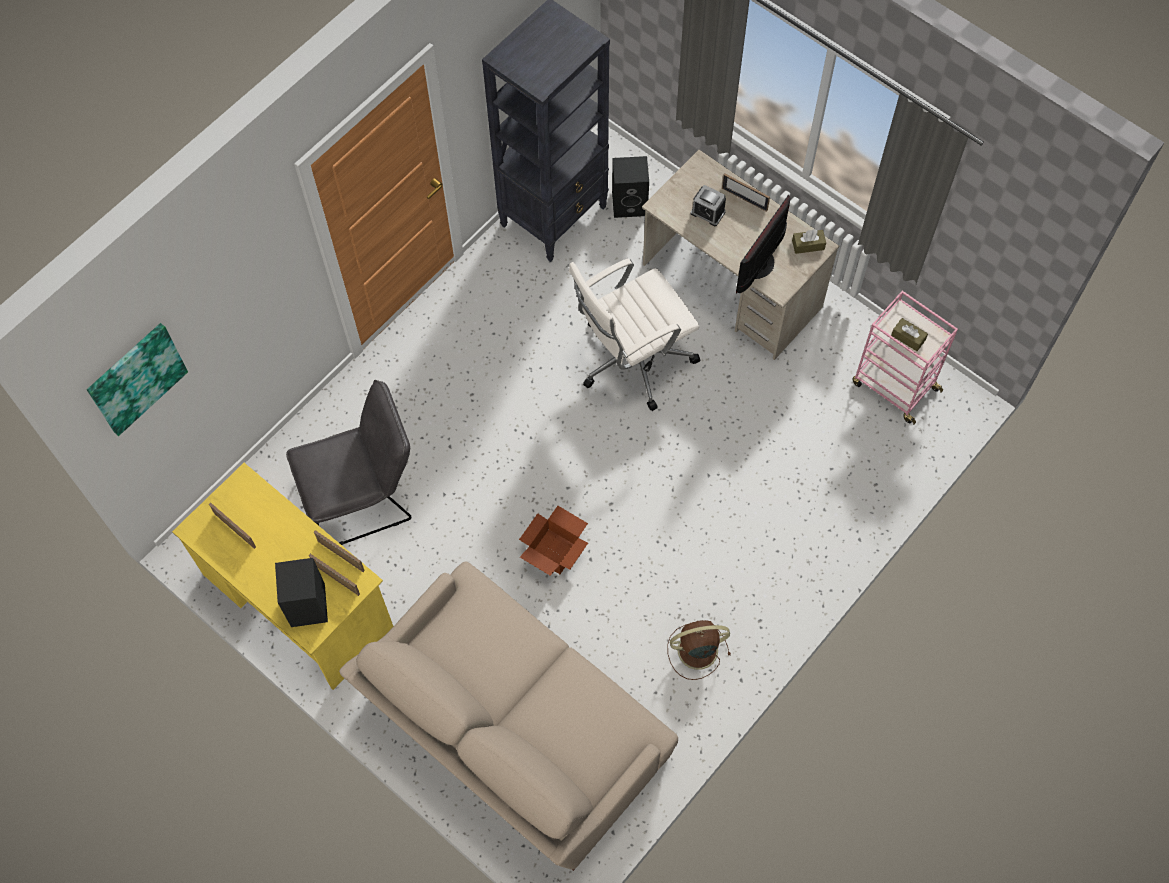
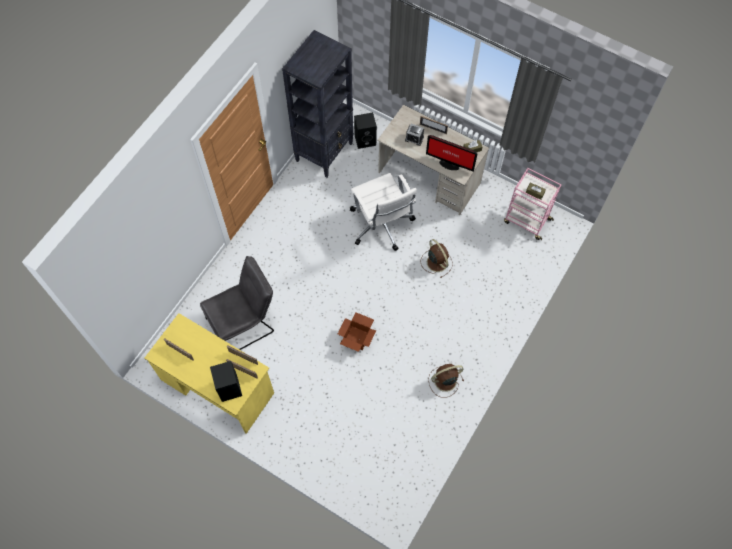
camera: 10 degrees left, 0 degrees up
(136, 378) = (116, 273): picture -> none
(513, 730) = (351, 441): beige sofa -> none
(632, 359) = (381, 225): white office chair -> white office chair turned 75 degrees counterclockwise
(719, 437) = (436, 261): none -> brown fan
(762, 265) = (449, 163): monitor -> monitor turned 90 degrees counterclockwise

